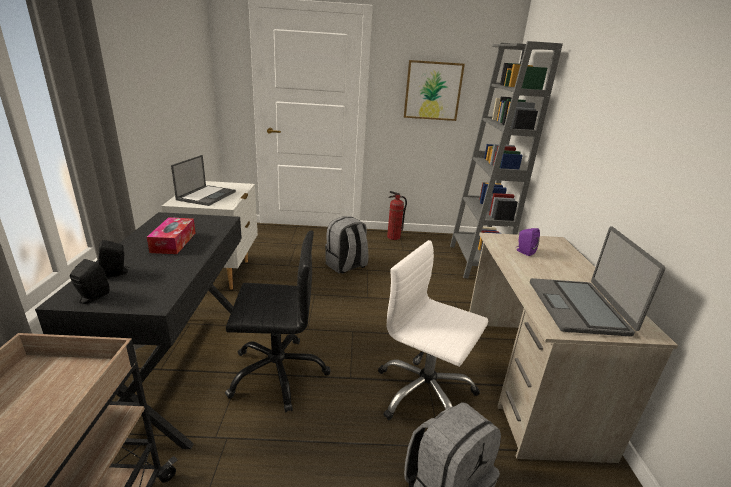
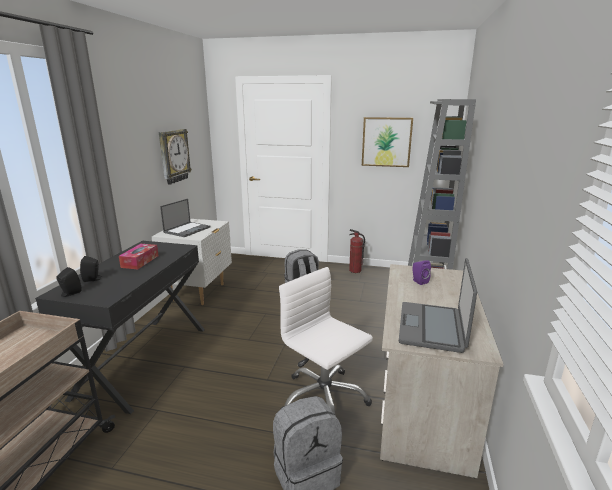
camera: 15 degrees right, 5 degrees down
(178, 98) = (173, 156): none -> wall clock
(277, 373) = (212, 369): black office chair -> none

